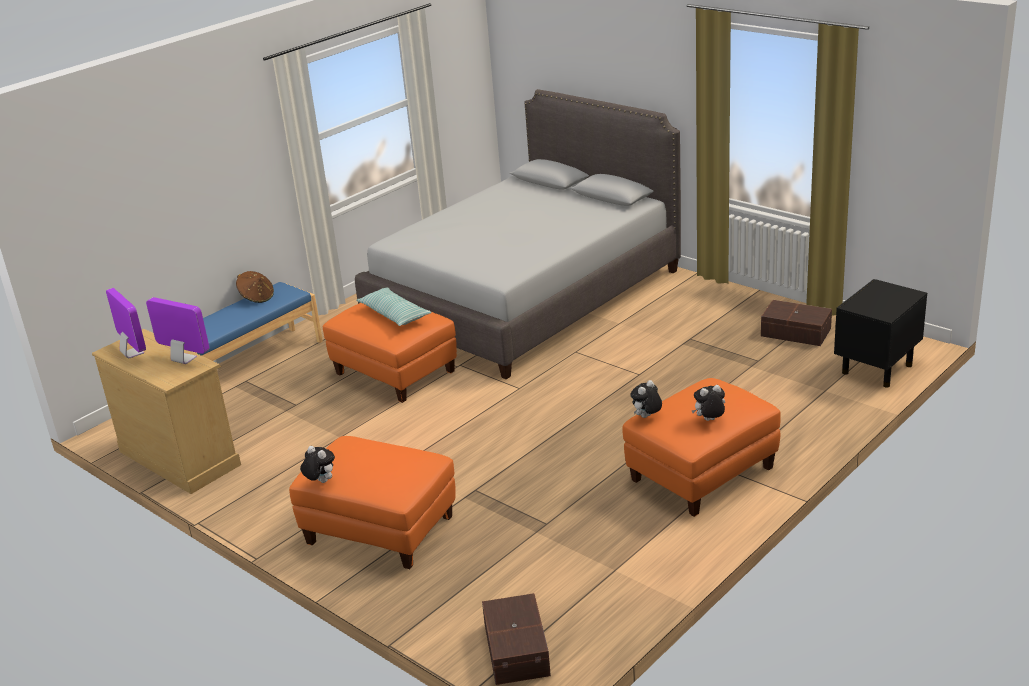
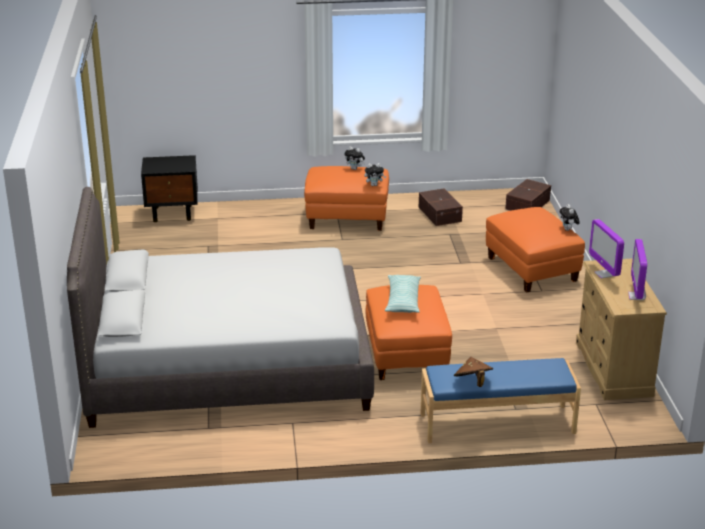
camera: 140 degrees left, 0 degrees up
(796, 333) = (155, 248): brown storage box -> brown storage box (440, 214)

